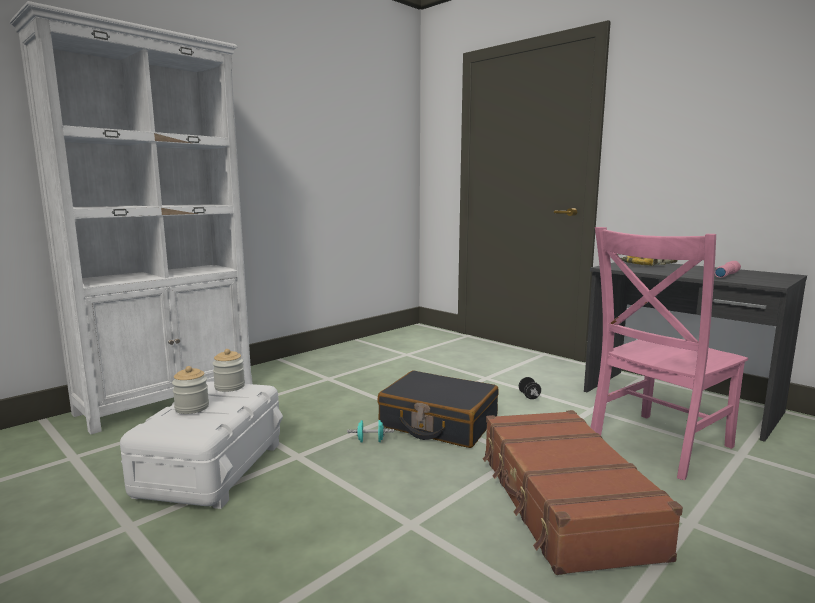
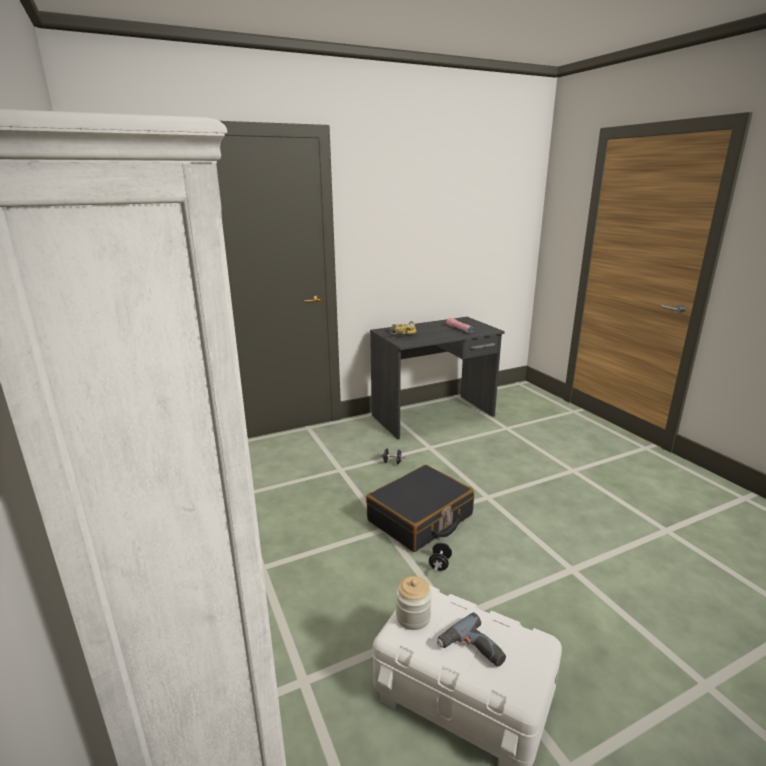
camera: 70 degrees left, 10 degrees up
(192, 408) = (471, 651): jar -> power drill
(370, 441) = (440, 564): turquoise dumbbell -> black dumbbell
(563, 502) = (550, 501): brown suitcase -> none
(656, 445) = (488, 446): pink chair -> none

